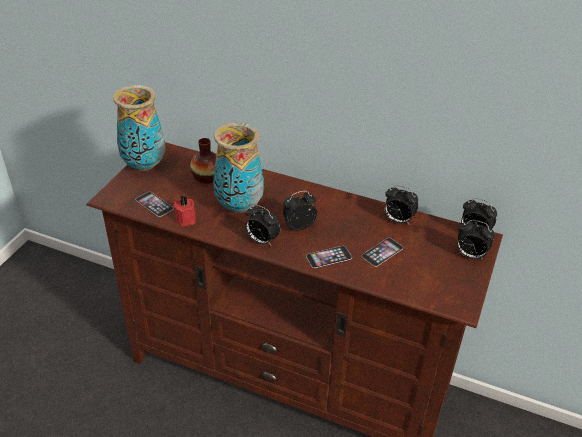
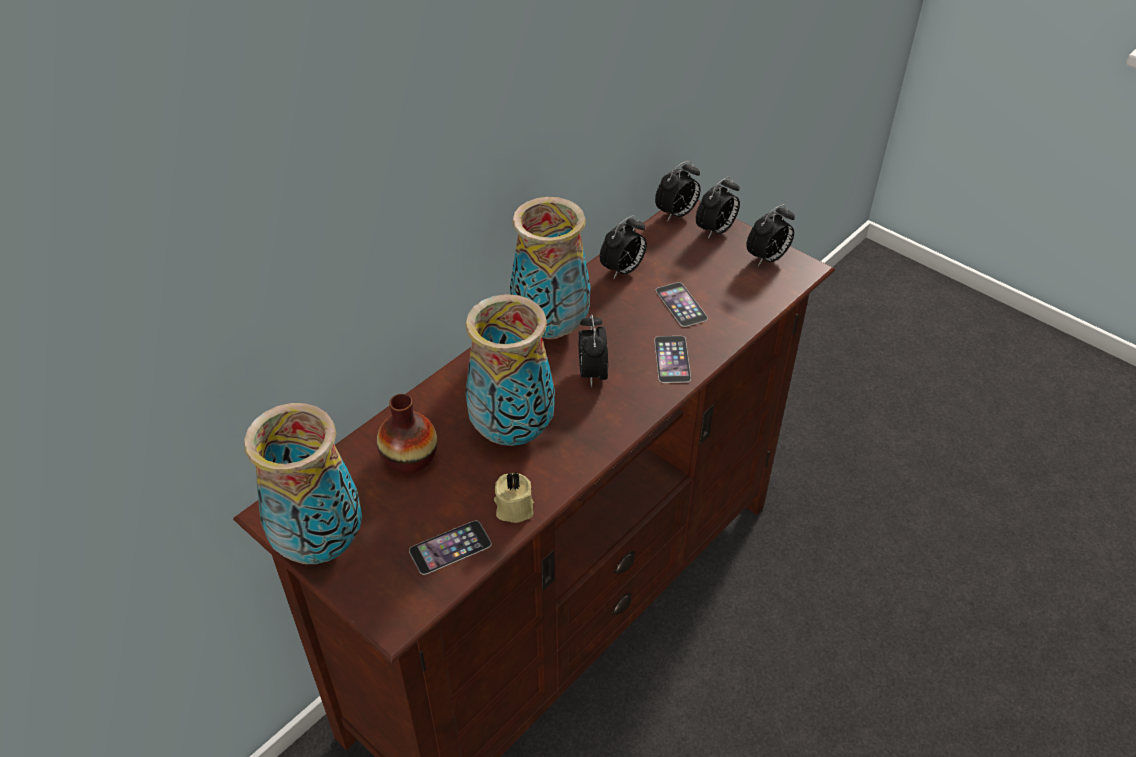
camera: 70 degrees left, 5 degrees up
(186, 218) = (513, 507): red candle -> beige candle
(261, 241) = (609, 423): alarm clock -> alarm clock (767, 258)
(327, 203) = (551, 328): none -> vase

